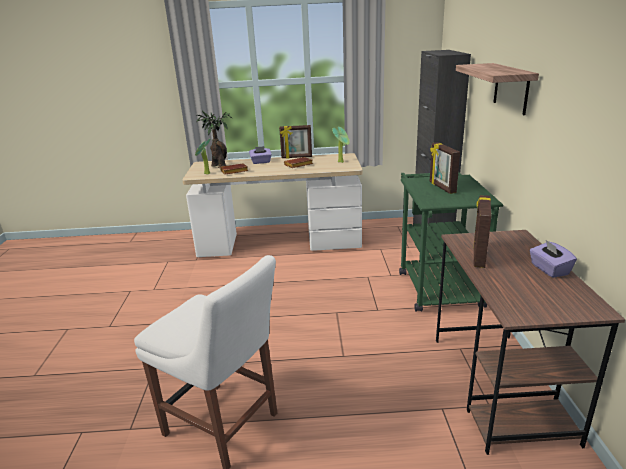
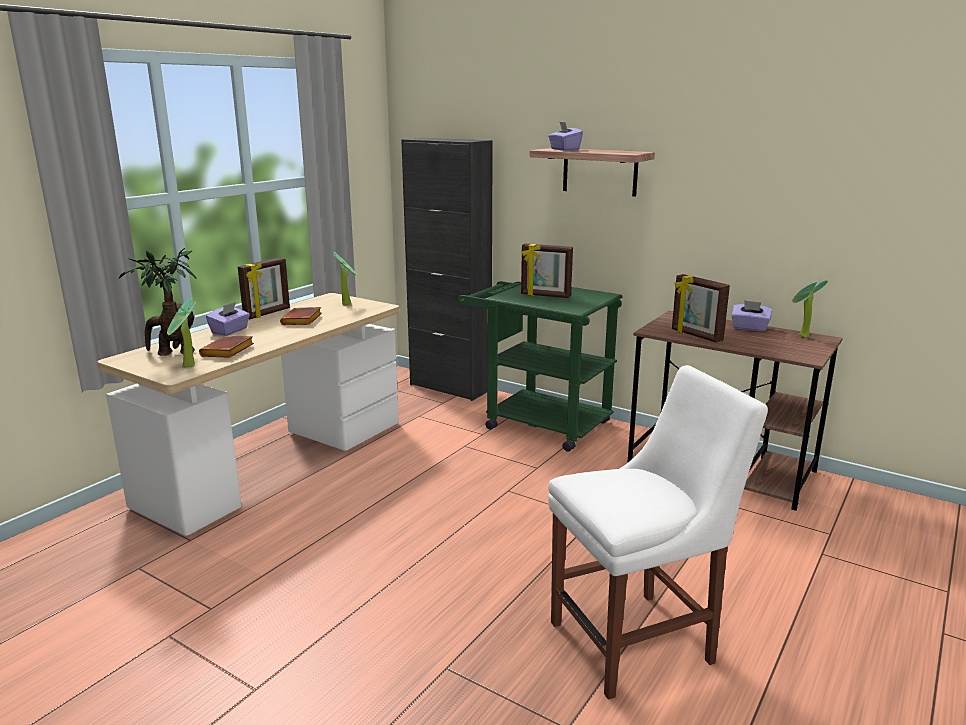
camera: 55 degrees left, 5 degrees down
(480, 66) = (564, 149): none -> purple tissue box
(577, 297) = (801, 336): none -> potted plant

